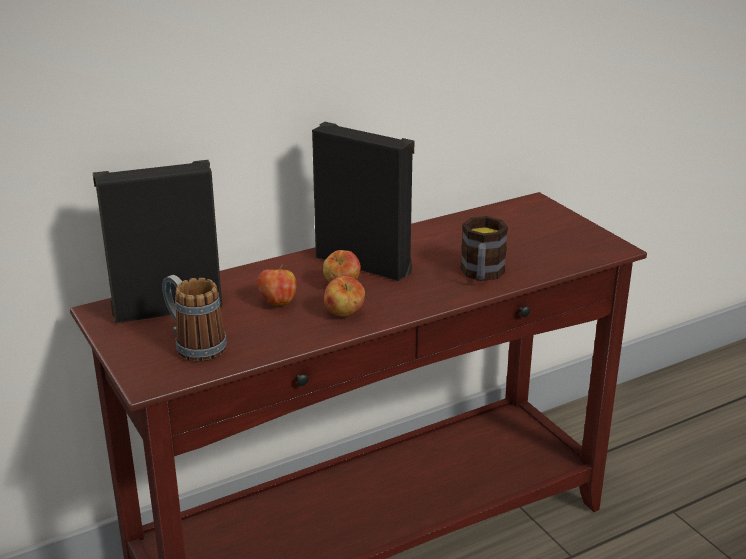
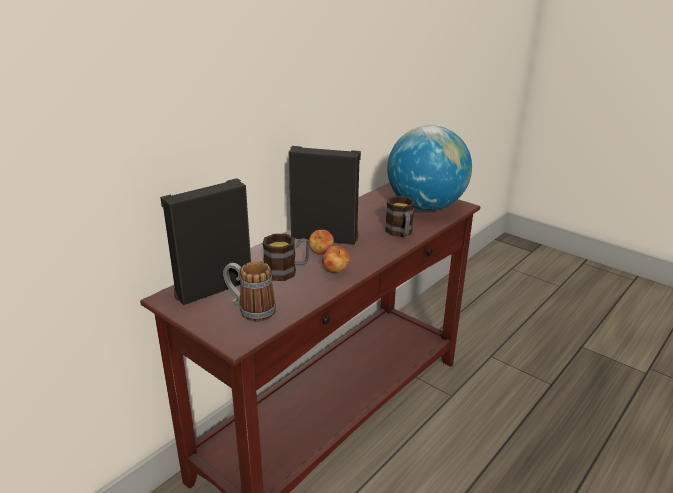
camera: 20 degrees left, 0 degrees up
(277, 303) = (287, 271): apple -> mug
(553, 240) = (425, 206): none -> globe

